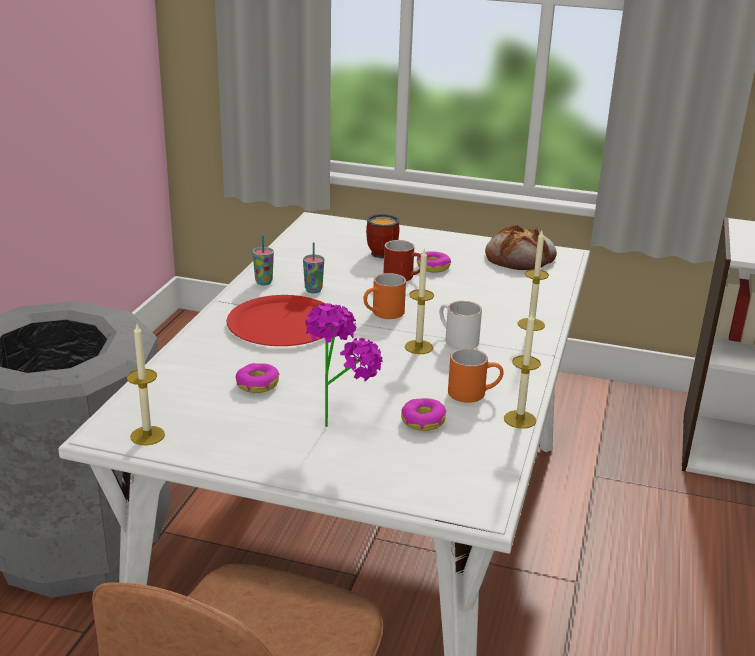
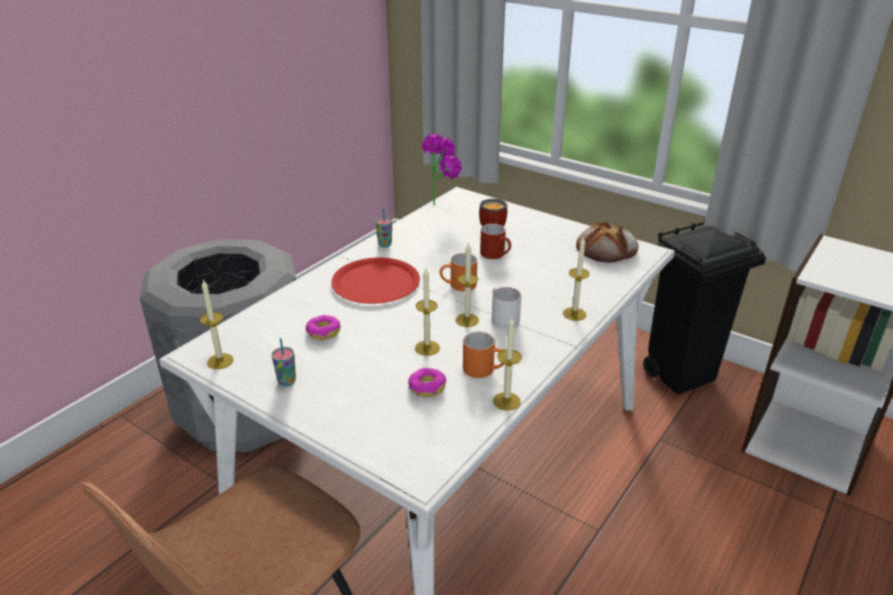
camera: 20 degrees right, 5 degrees up
(313, 290) = (417, 257): cup -> cup (287, 382)
(339, 420) = (363, 375): potted plant -> potted plant (443, 203)
(394, 382) = (427, 348): none -> candle
(433, 267) = (526, 249): donut -> none
(585, 405) = (681, 375): none -> black trash can

